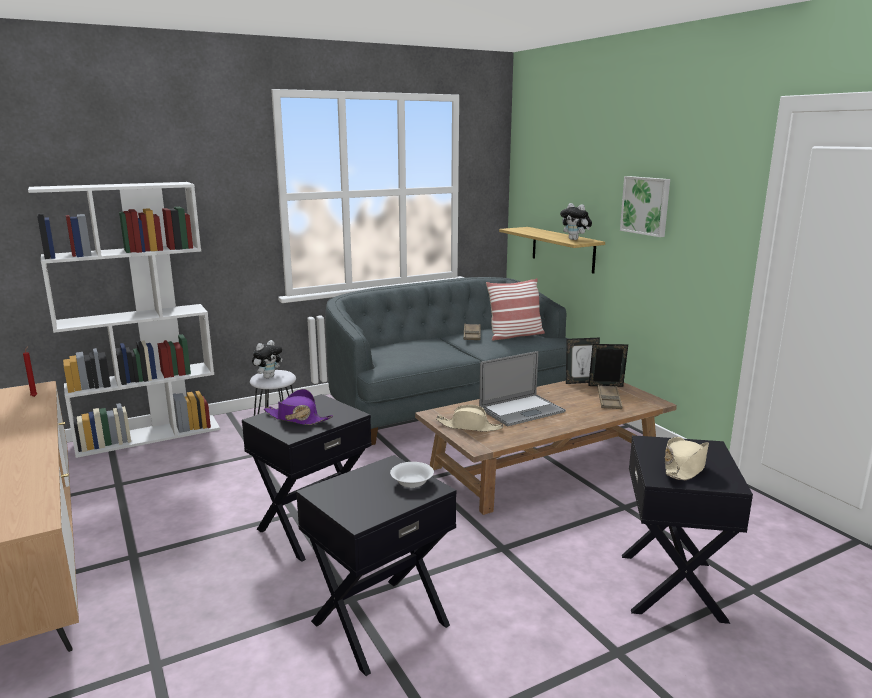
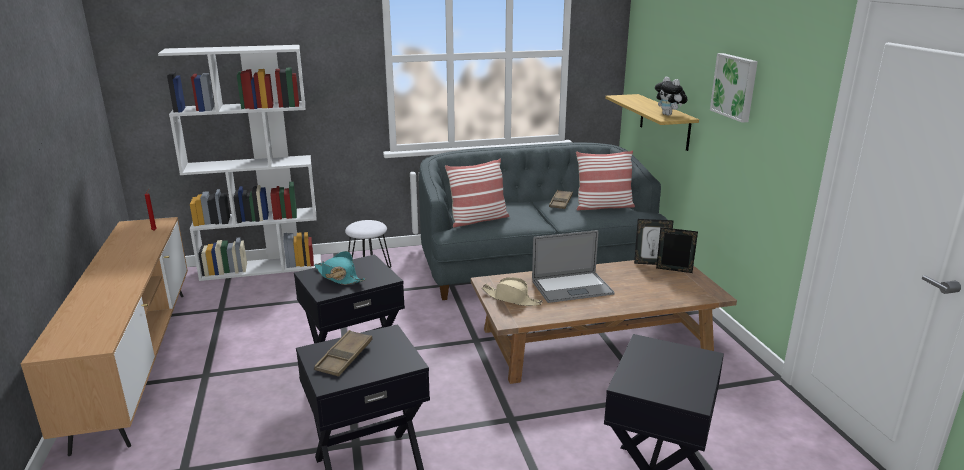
camera: 15 degrees right, 5 degrees up
(268, 376) = (361, 226): plush toy -> none
(297, 418) = (339, 277): purple hat -> turquoise hat
(400, 357) = (478, 220): none -> pillow
(412, 482) = (395, 354): white bowl -> none
(609, 400) = (667, 287): brown tray -> brown tray (344, 357)
(685, 467) = (661, 376): beige hat -> none

